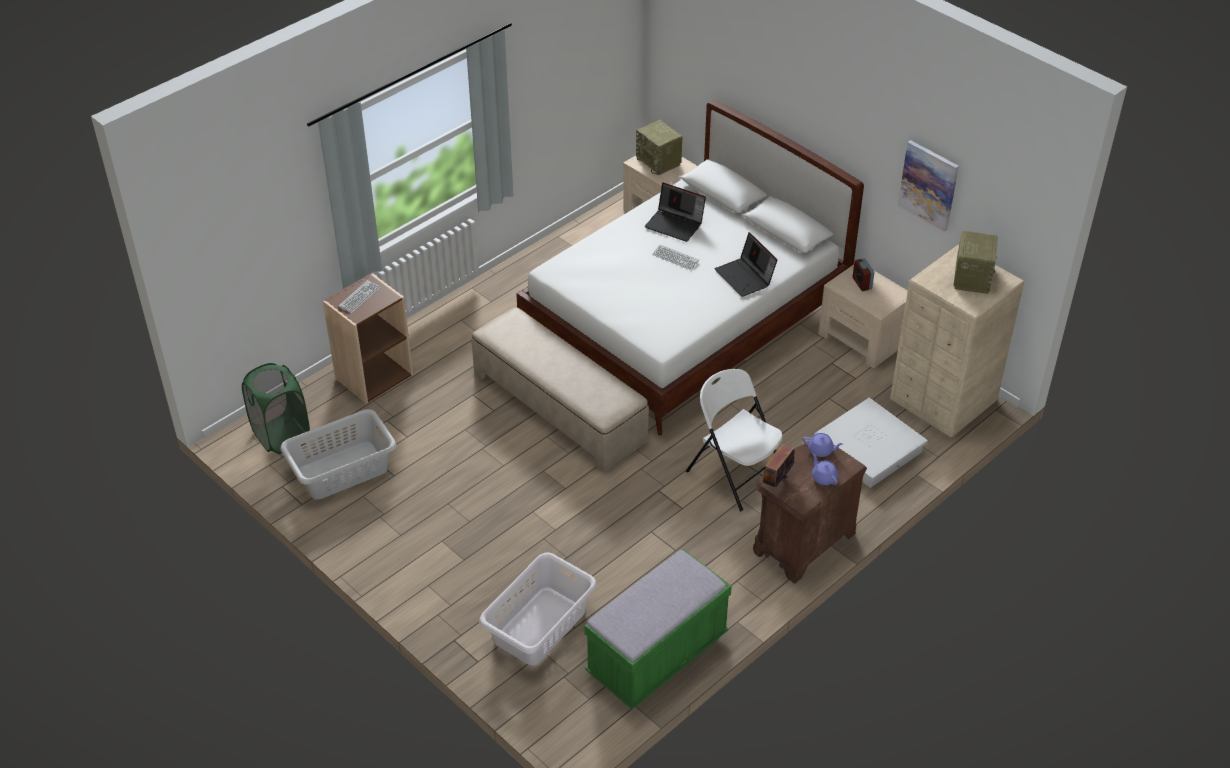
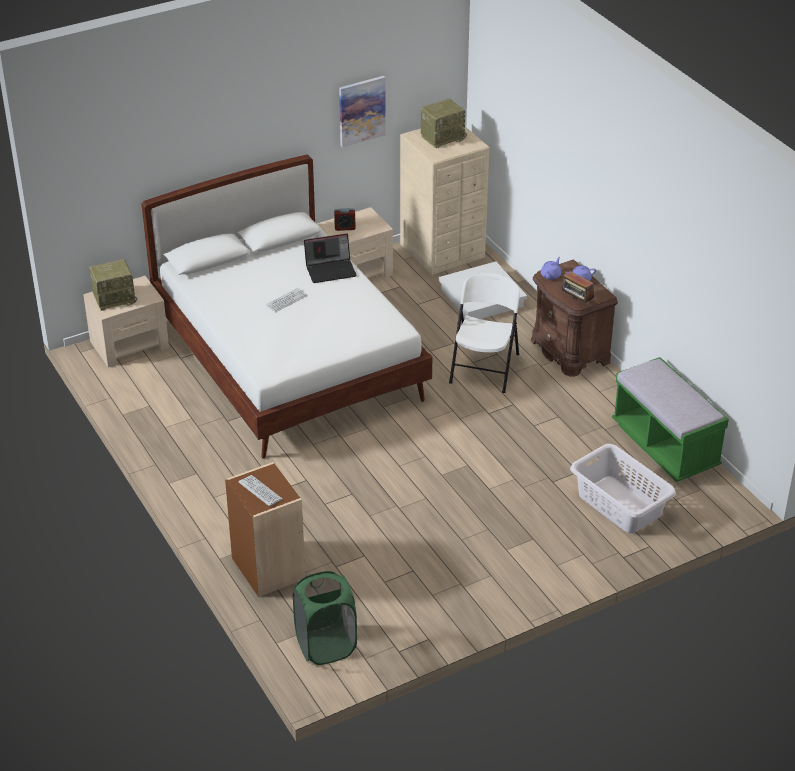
camera: 75 degrees left, 5 degrees down
(341, 470) = (392, 606): grey laundry basket -> none
(560, 407) = (365, 451): beige bench -> none
(675, 224) = (239, 292): laptop -> none
(736, 474) = (484, 369): white chair -> white chair turned 135 degrees clockwise
(972, 277) = (442, 137): radio -> radio turned 120 degrees clockwise

